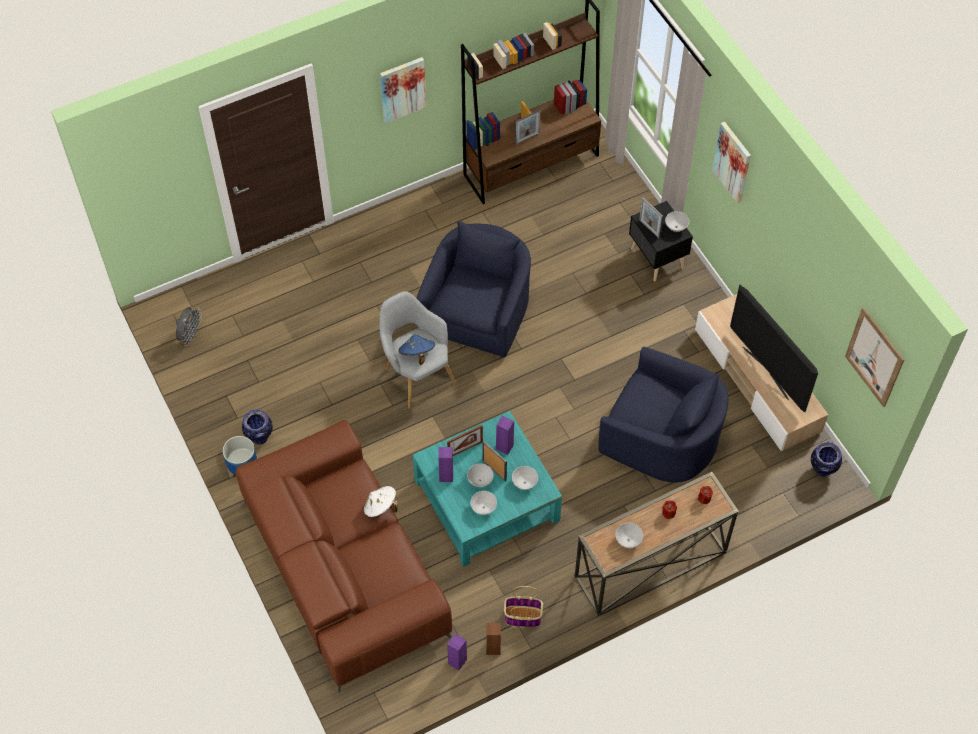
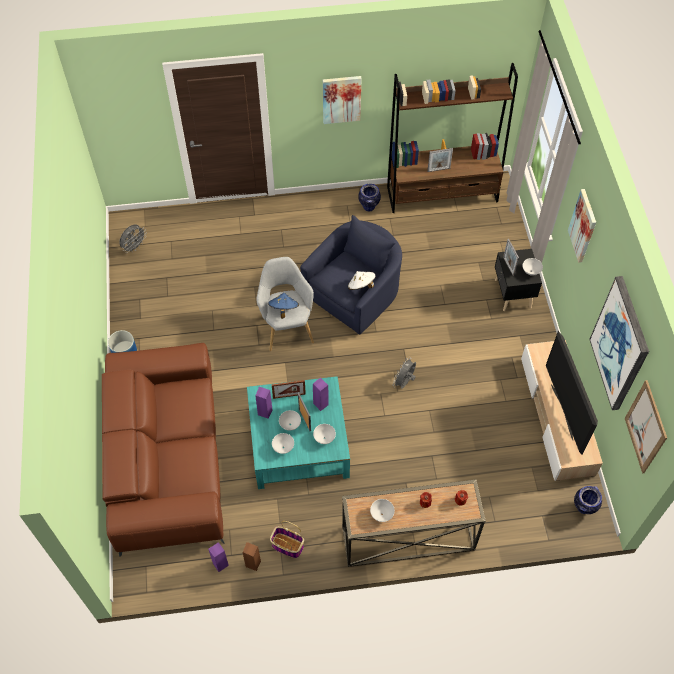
camera: 20 degrees right, 0 degrees up
(259, 437) = (149, 338): vase -> vase (368, 207)
(380, 507) = (203, 420): white hat -> white hat (361, 286)
(577, 396) = (404, 382): none -> grey fan
(661, 437) = (459, 437): blue armchair -> none
(818, 279) = (620, 344): none -> picture

